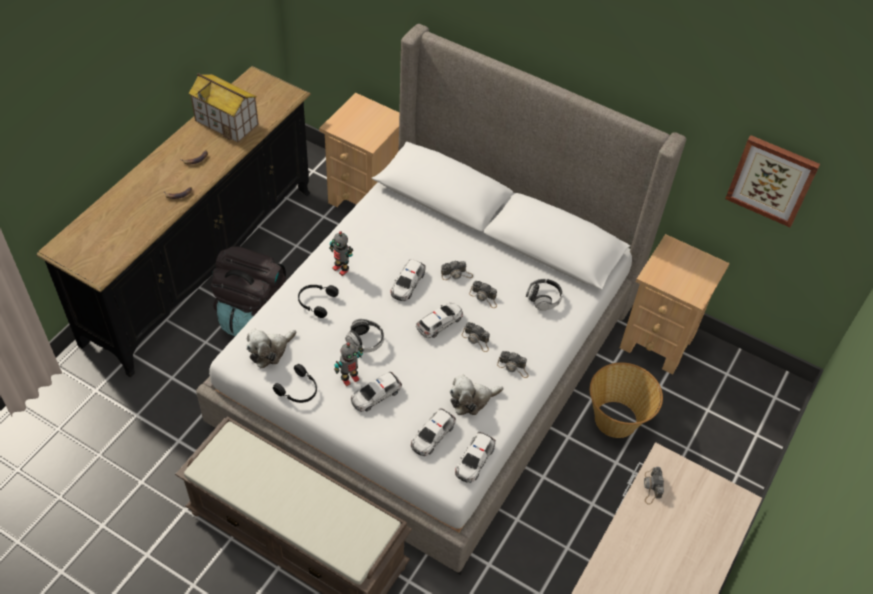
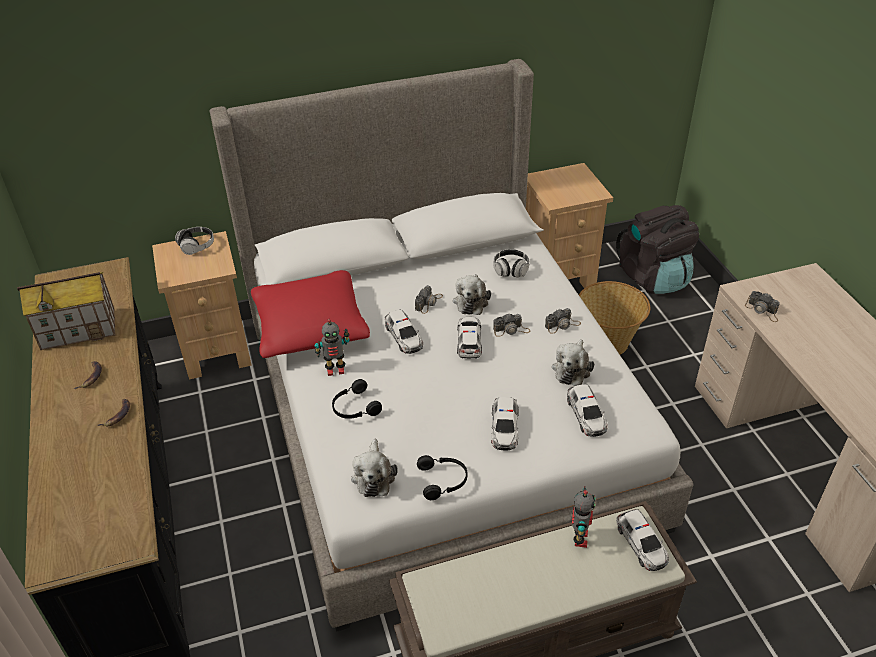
camera: 45 degrees left, 10 degrees down
(252, 313) = (241, 513): black backpack -> black backpack (653, 277)
(349, 378) = (467, 435): toy robot -> toy robot (579, 538)
(365, 341) = (438, 399): headphones -> headphones (197, 246)
(367, 228) = (310, 327): none -> red pillow
(474, 460) = (637, 403): toy car -> toy car (641, 544)
(484, 297) = (471, 301): camera -> plush toy
(772, 180) = (598, 55): picture -> none

